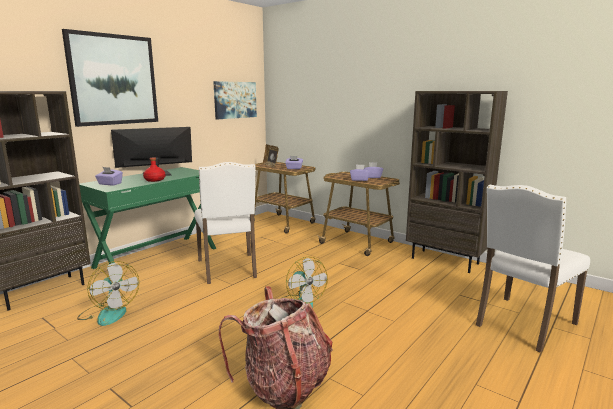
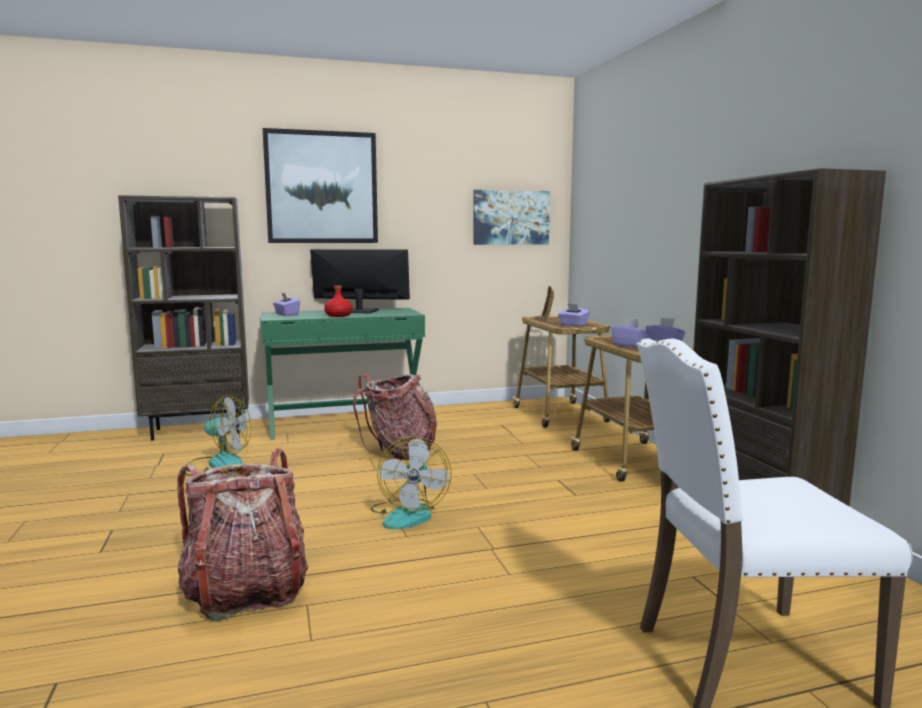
camera: 35 degrees right, 5 degrees down
(109, 312) = (217, 464): fan -> fan turned 75 degrees counterclockwise
(228, 269) = (399, 452): white chair -> backpack

